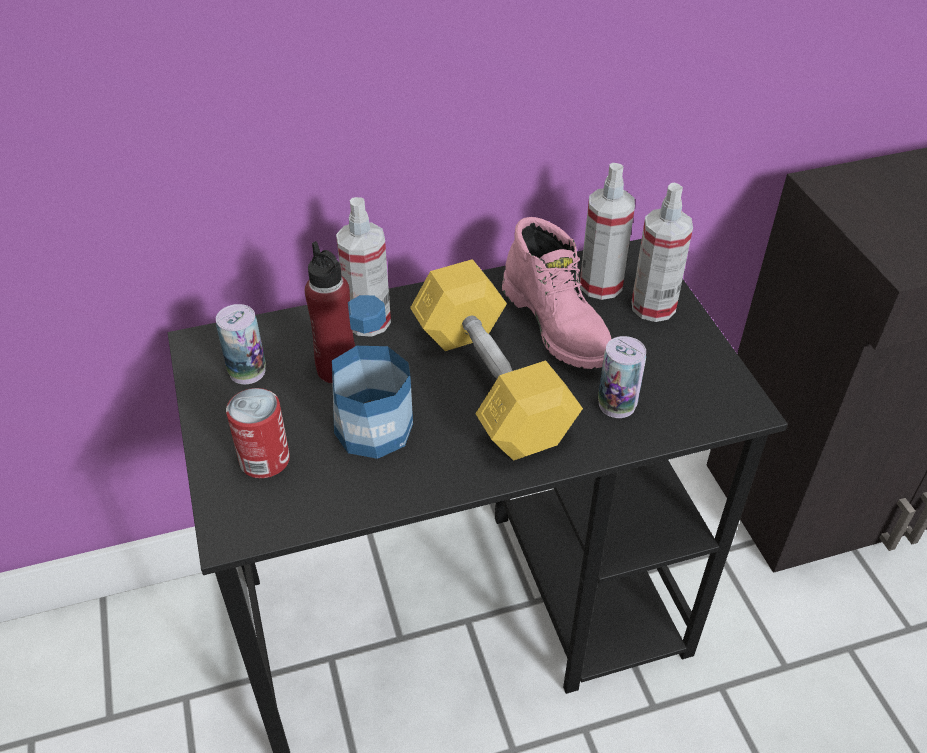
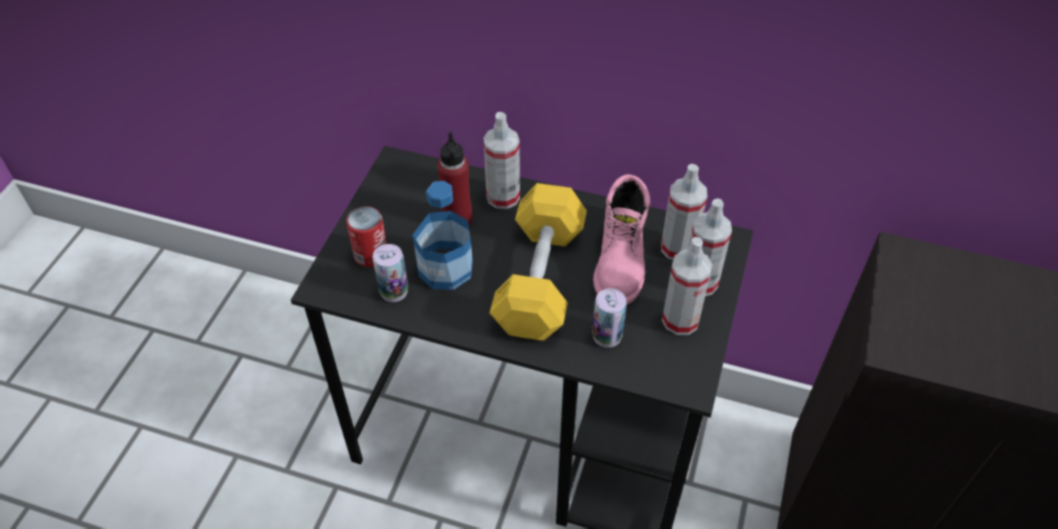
camera: 35 degrees right, 5 degrees up
(247, 371) = (406, 194): can -> can (394, 291)
(671, 351) = (680, 320): none -> spray bottle

